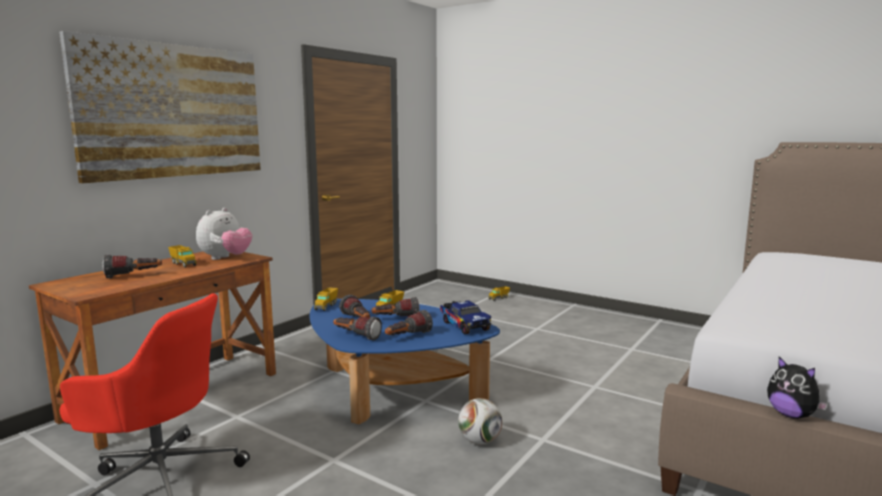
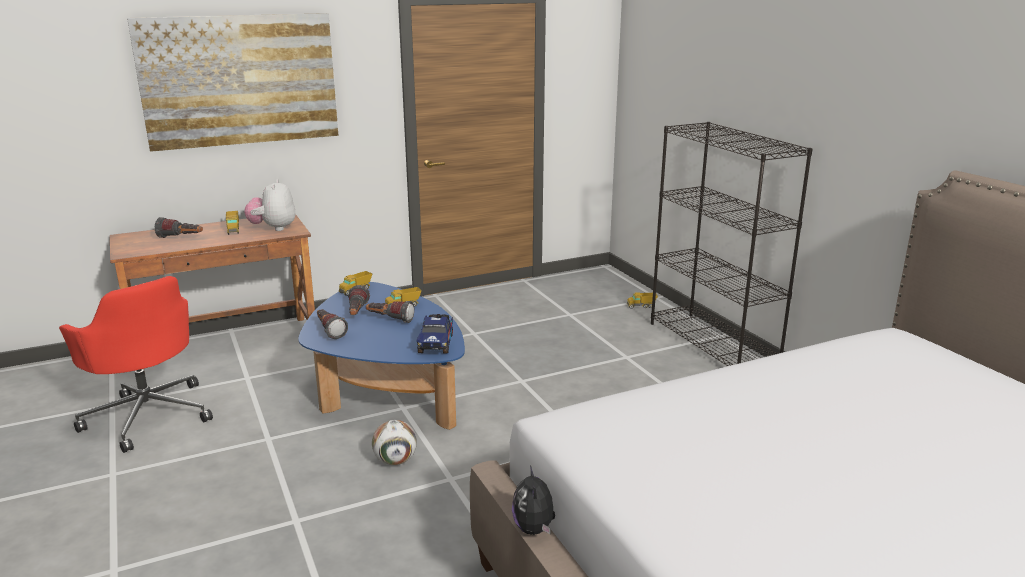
camera: 30 degrees right, 10 degrees up
(225, 258) = (273, 228): plush toy -> plush toy turned 120 degrees clockwise
(407, 337) = (368, 343): flashlight -> none
(578, 311) = (713, 345): none -> black bookcase

